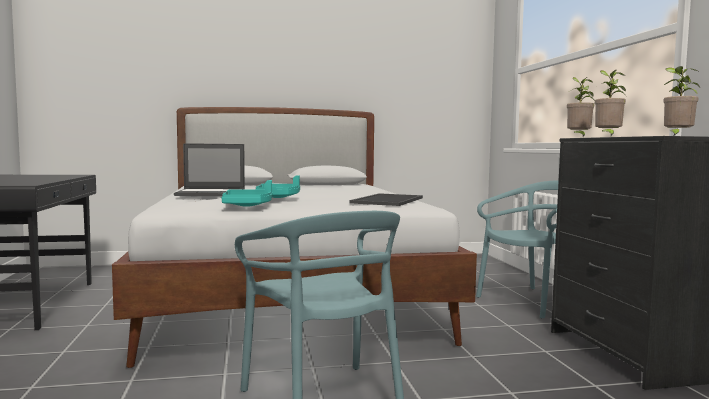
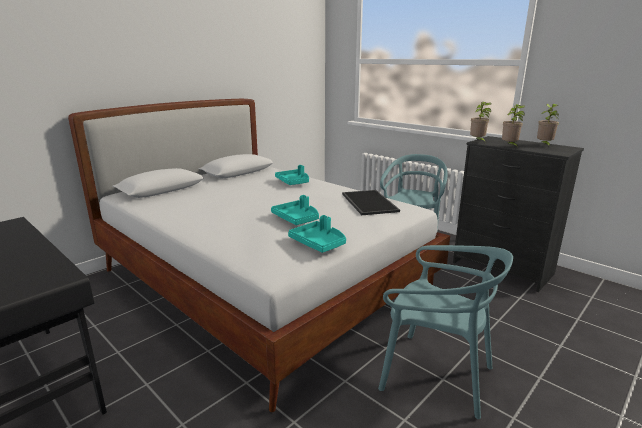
camera: 35 degrees left, 15 degrees up
(212, 193) = (227, 225): laptop -> none
(356, 189) = (293, 182): none -> turquoise tray

